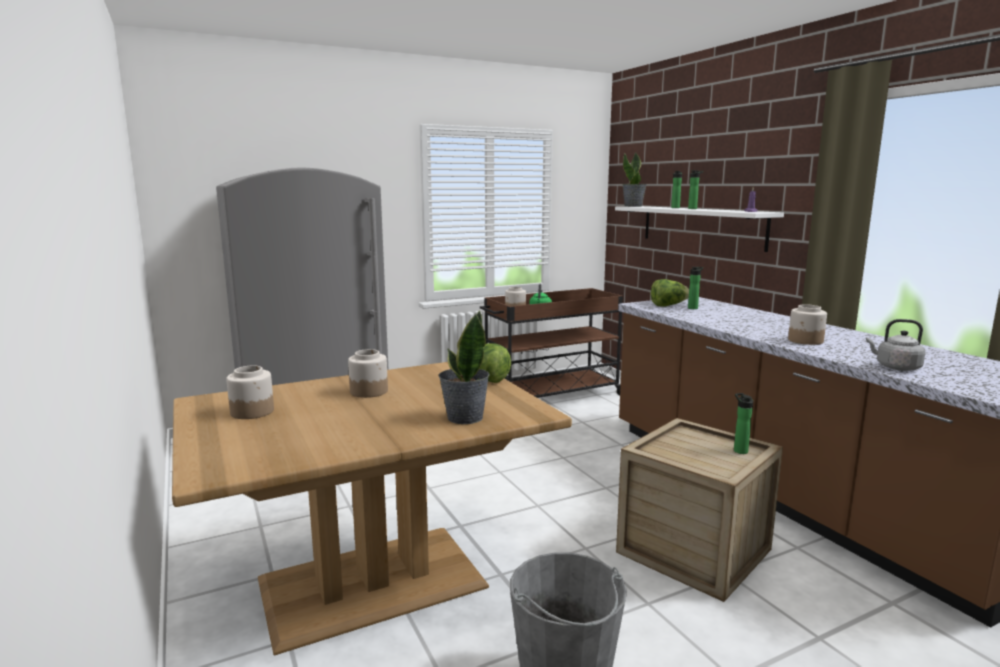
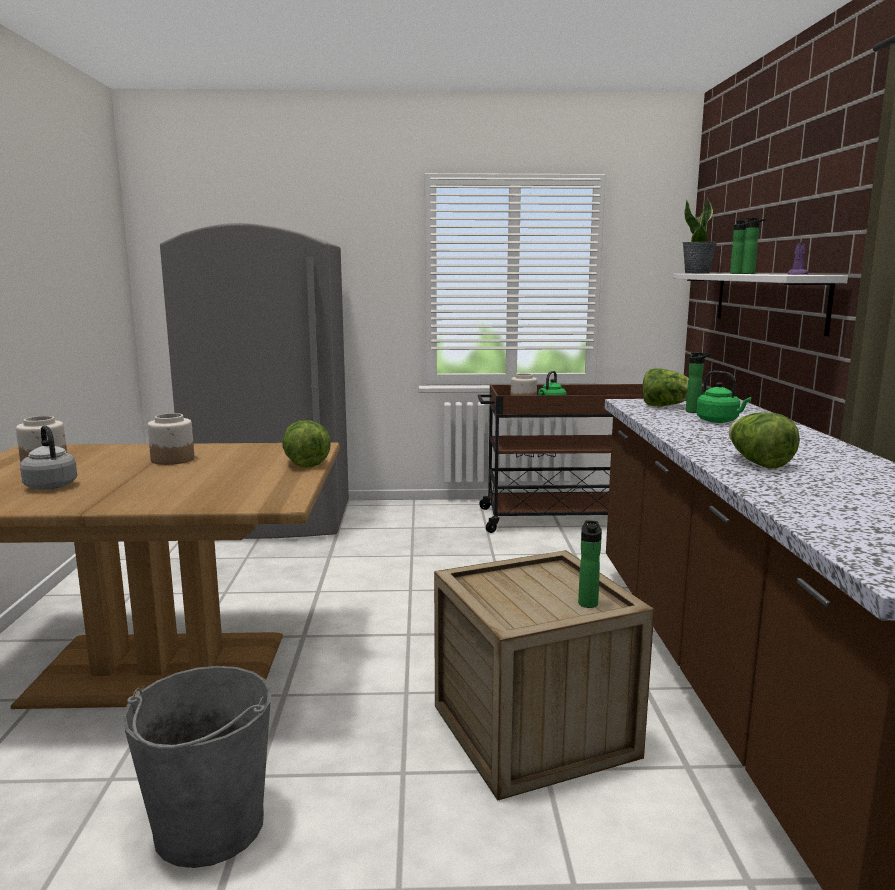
camera: 25 degrees right, 0 degrees up
(464, 417) = (200, 494): potted plant -> none
(723, 314) = (719, 421): none -> green kettle
(805, 341) = (757, 463): jar -> lettuce
(895, 367) = (814, 511): grey kettle -> grey kettle (50, 485)

